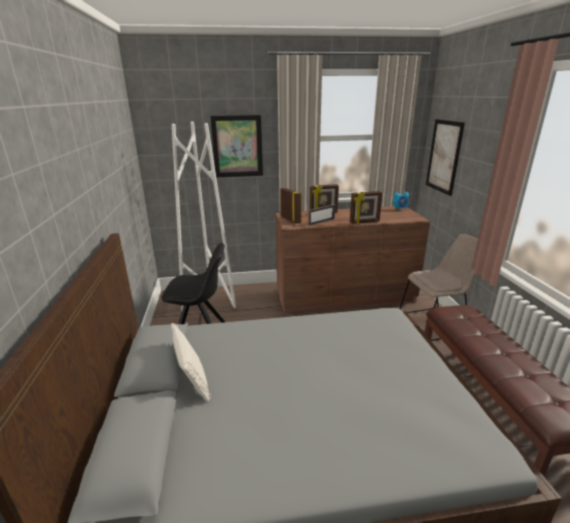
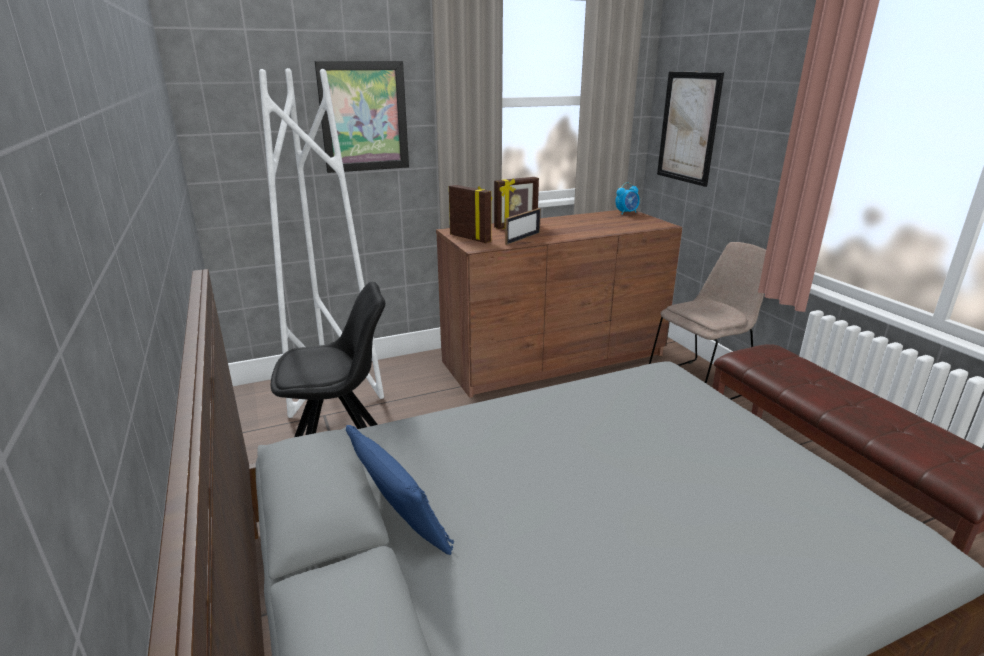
camera: 15 degrees left, 0 degrees up
(192, 378) = (400, 520): white pillow -> blue pillow
(364, 222) = (589, 234): picture frame -> none

